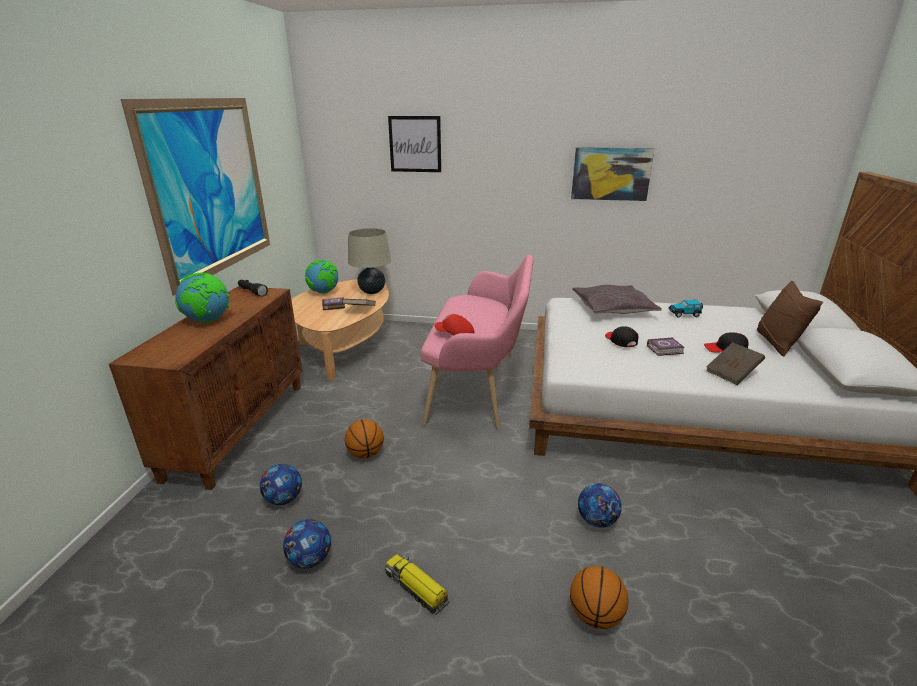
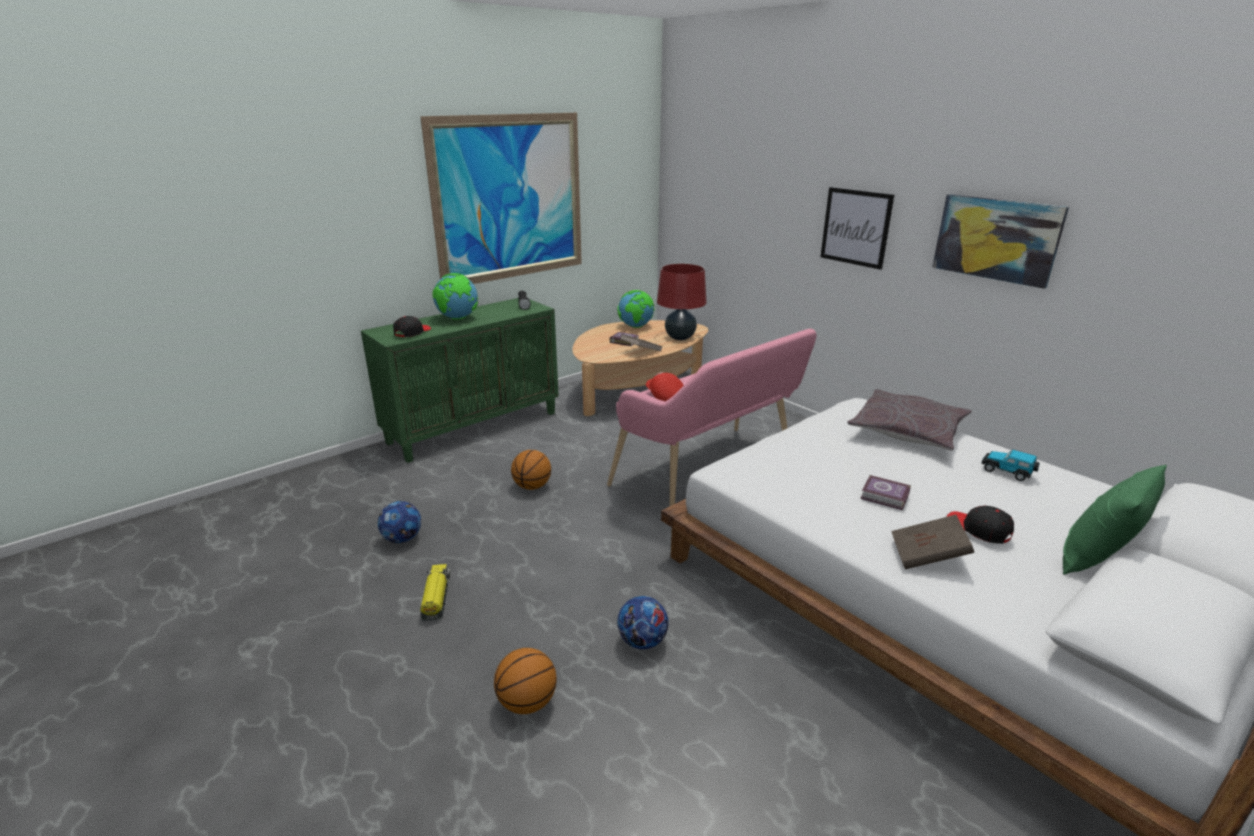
camera: 40 degrees right, 0 degrees up
(238, 428) = (474, 427): brown cabinet -> green cabinet
(284, 499) = (438, 491): football -> none
(372, 291) = (680, 337): beige table lamp -> red table lamp
(415, 144) = (761, 171): picture -> picture (855, 227)
(620, 341) = (844, 467): black cap -> black cap (412, 332)
(778, 343) = (1096, 558): brown pillow -> green pillow

